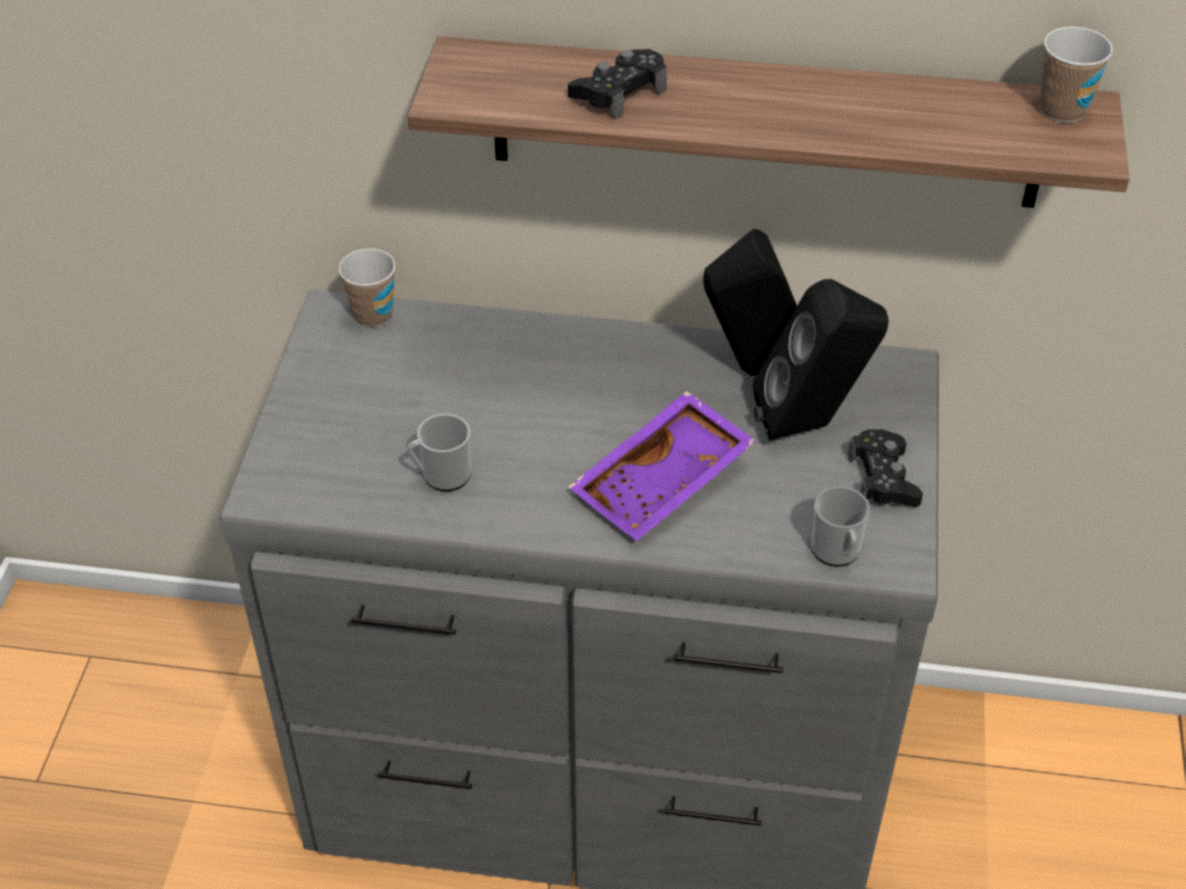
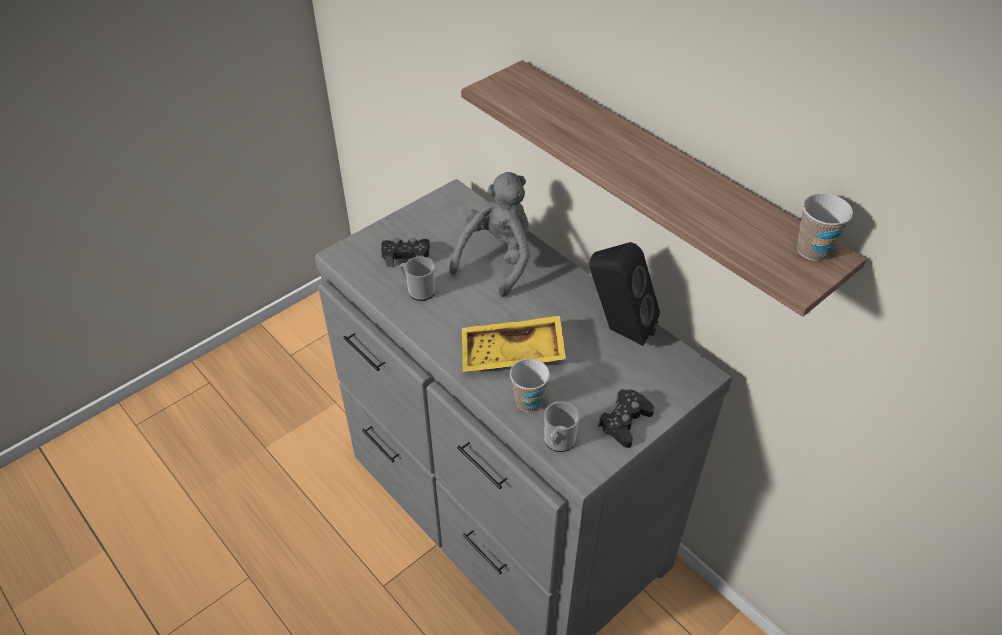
camera: 40 degrees right, 0 degrees up
(373, 315) = (469, 204): cup -> cup (528, 402)
(502, 370) = (497, 260): none -> grey plush toy
(619, 92) = (572, 123): black game controller -> black game controller (406, 255)
(664, 483) = (512, 355): purple tray -> yellow tray
(812, 424) = (618, 372): black speaker -> none

